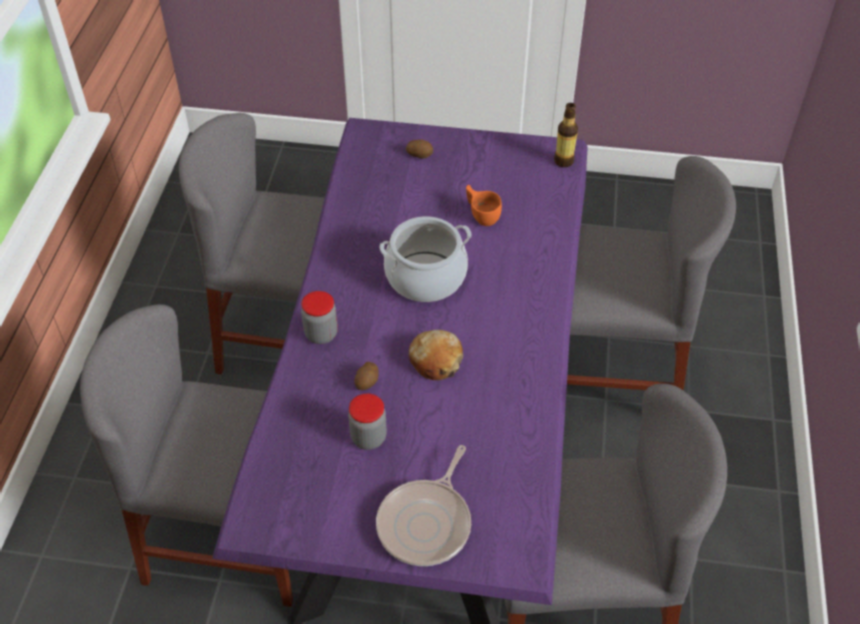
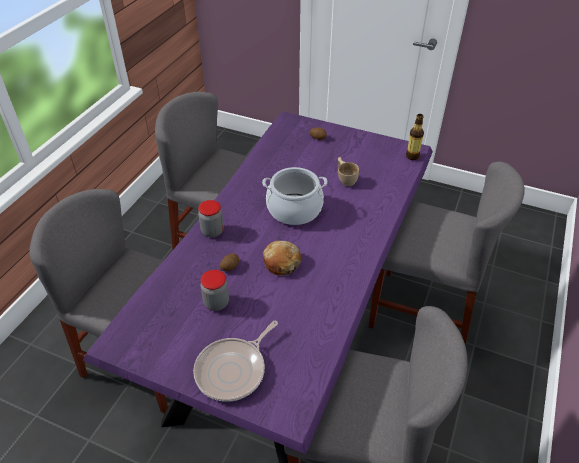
camera: 15 degrees right, 5 degrees down
(481, 215) = (345, 179): orange cup -> beige cup

